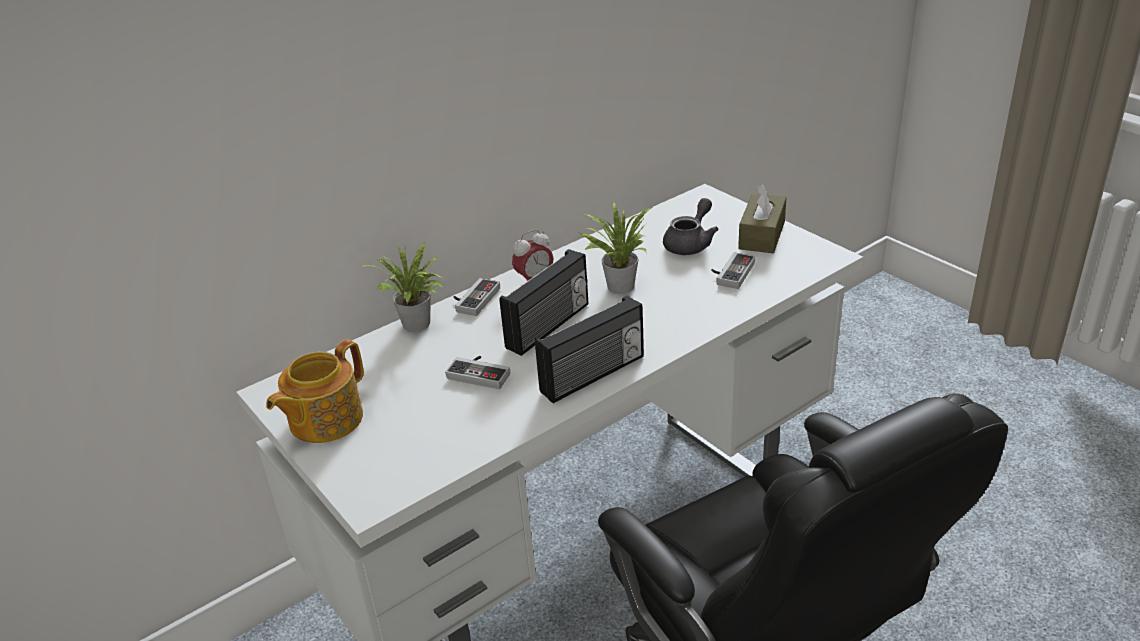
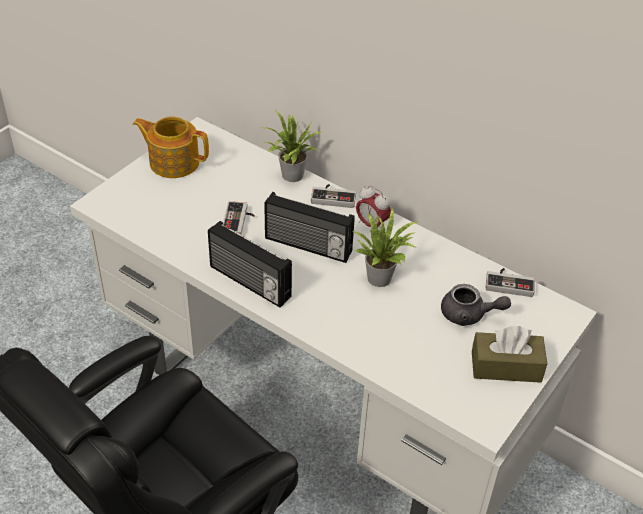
camera: 70 degrees right, 10 degrees up
(730, 273) = (426, 349): game controller -> game controller (509, 283)

